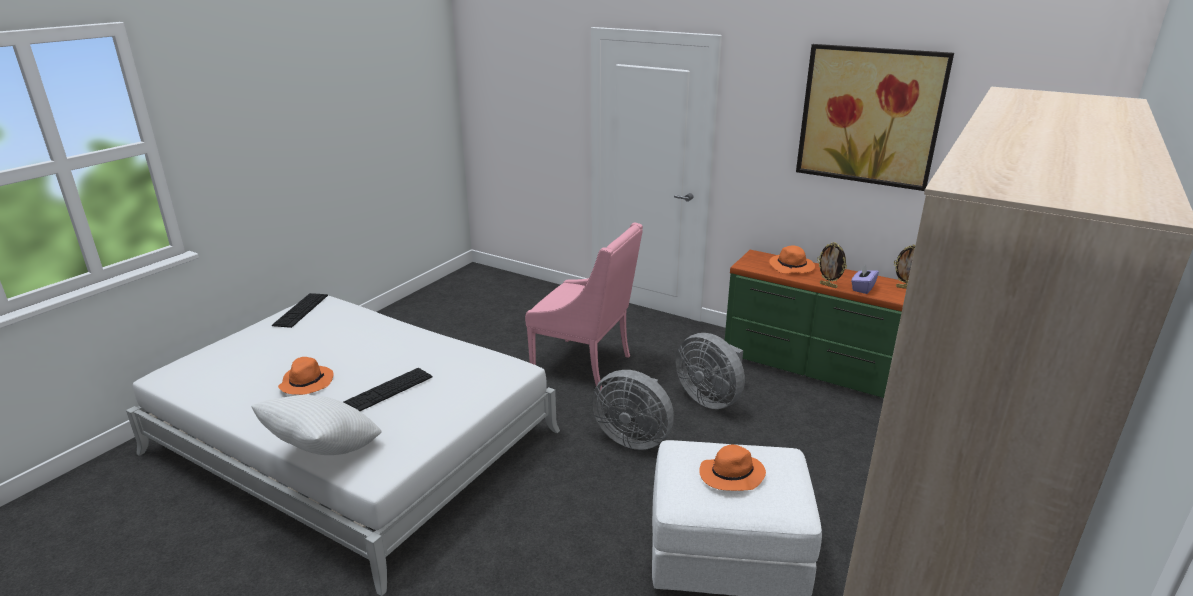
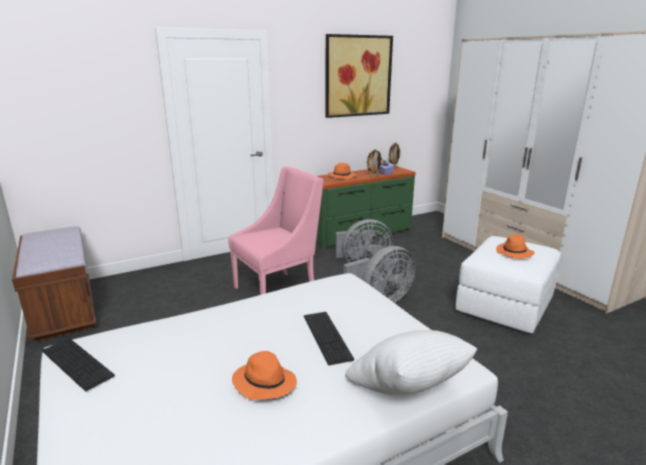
camera: 60 degrees left, 5 degrees down
(456, 287) = (63, 310): none -> brown bench

